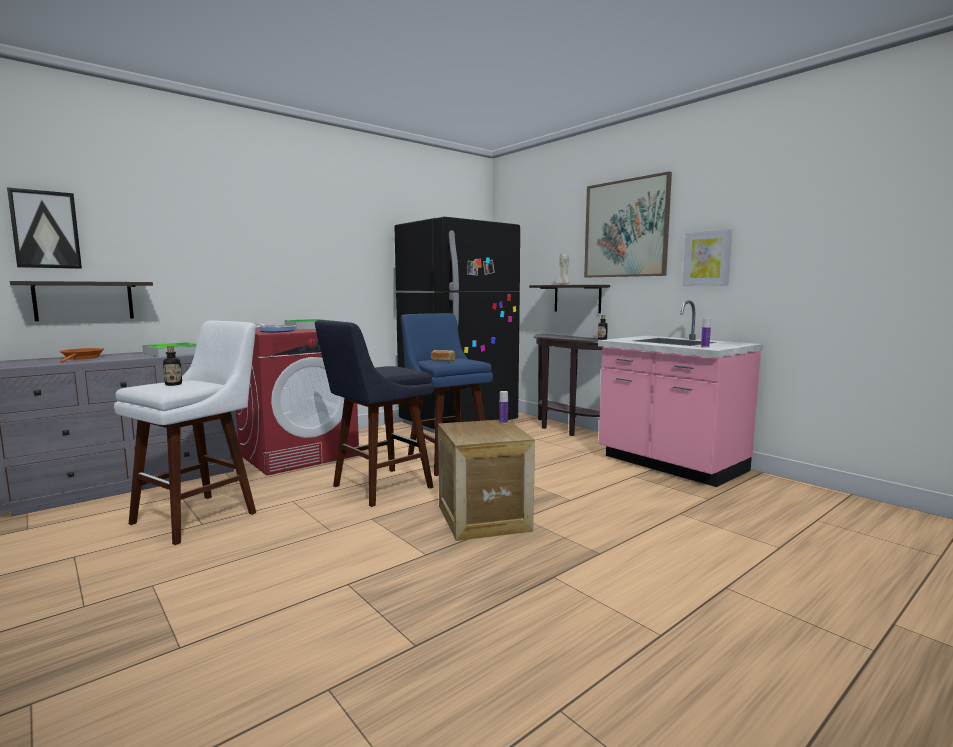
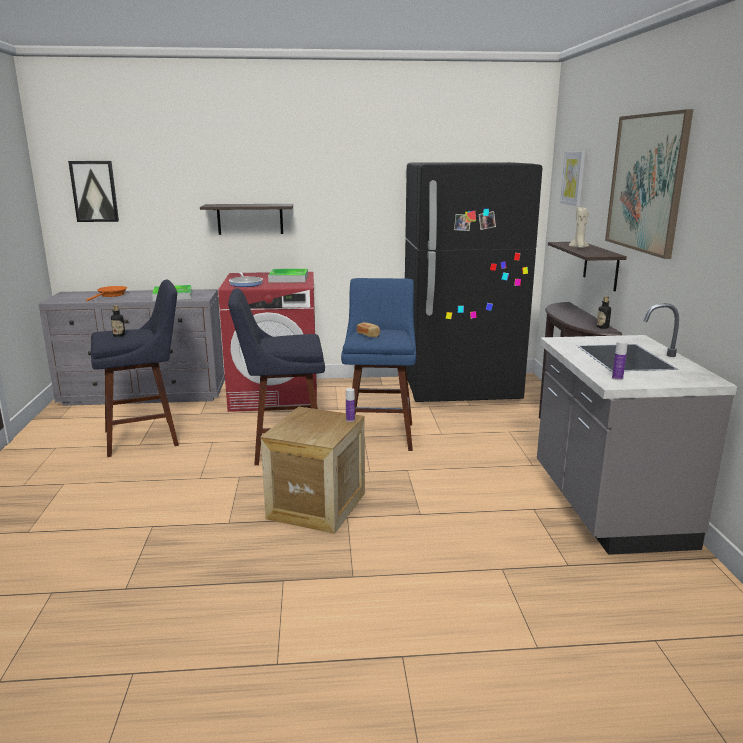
camera: 35 degrees right, 10 degrees up
(84, 300) = (121, 247): shelf -> shelf (250, 219)
(201, 515) = (147, 437): white stool -> blue stool
(670, 464) = (607, 508): pink counter -> grey counter
(707, 258) = (708, 245): picture -> picture (574, 178)

